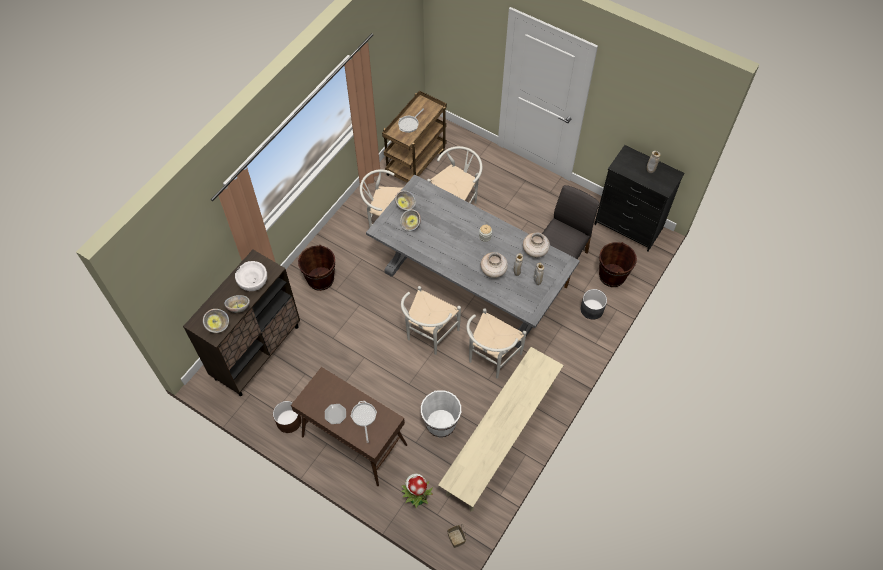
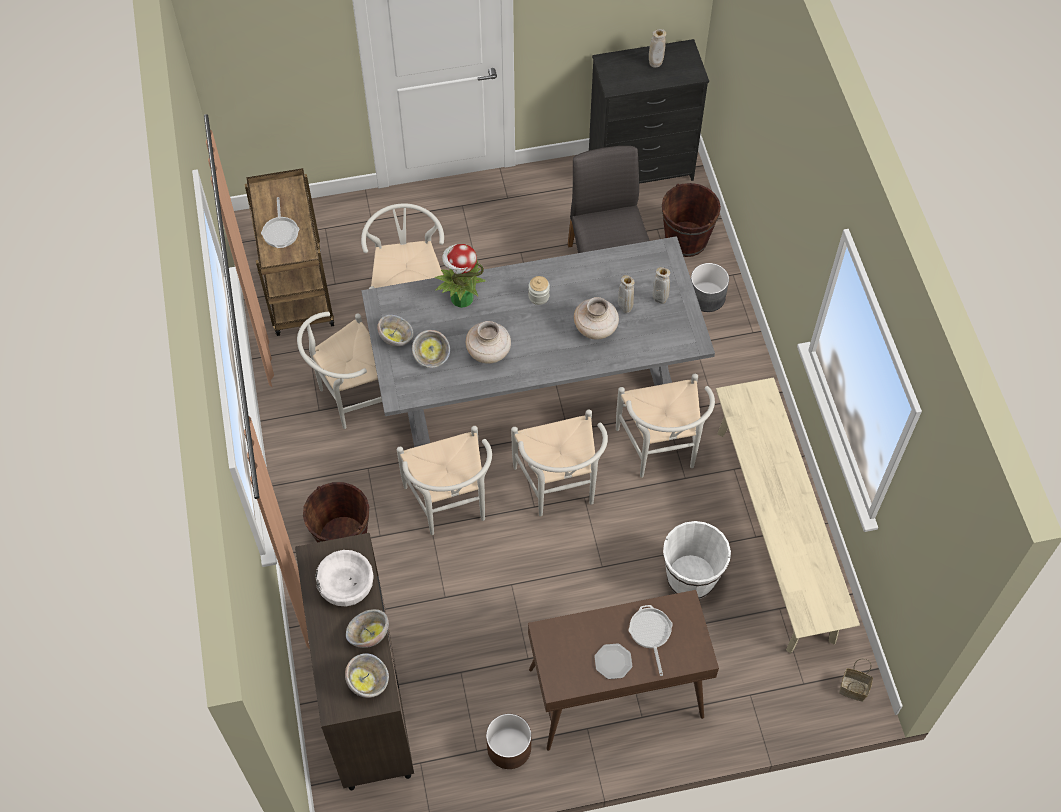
camera: 45 degrees left, 0 degrees up
(364, 417) = (650, 633): frying pan -> frying pan turned 45 degrees clockwise
(376, 303) = (451, 506): none -> white chair
(416, 498) = (761, 687): potted plant -> potted plant (461, 298)
(535, 251) = (616, 266): beige vase -> beige vase (489, 353)

